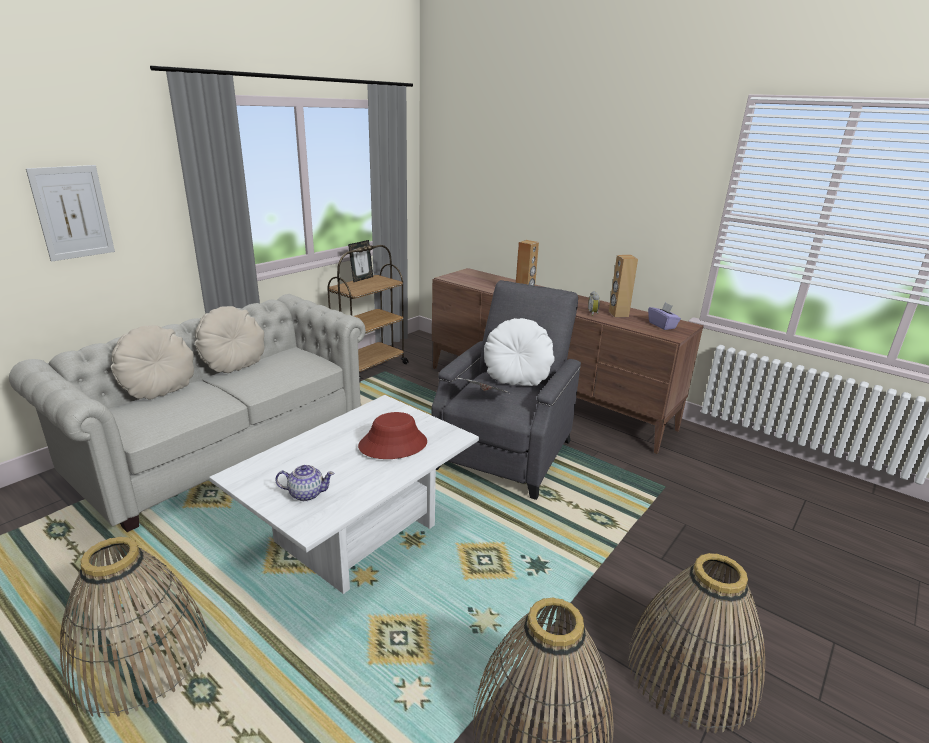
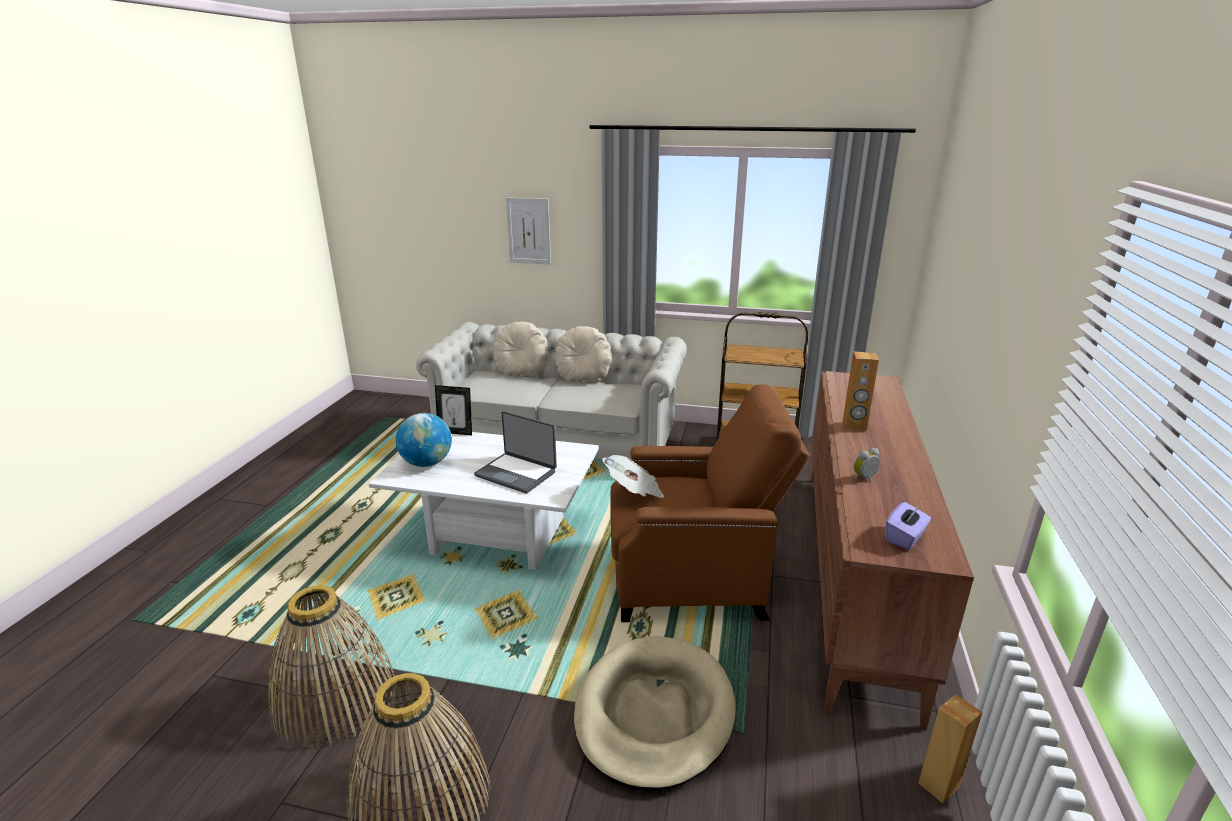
camera: 65 degrees right, 0 degrees up
(139, 657) = (348, 505): basket -> none
(306, 494) = (427, 463): teapot -> globe
(361, 279) = (776, 348): picture frame -> picture frame (456, 432)
(393, 444) = (517, 473): red hat -> laptop
(507, 451) = (694, 578): grey armchair -> brown armchair
(516, 381) = (697, 499): white pillow -> none
(618, 314) = (895, 497): brown speaker -> brown speaker (938, 785)
(637, 517) = (654, 714): none -> beige dog bed

